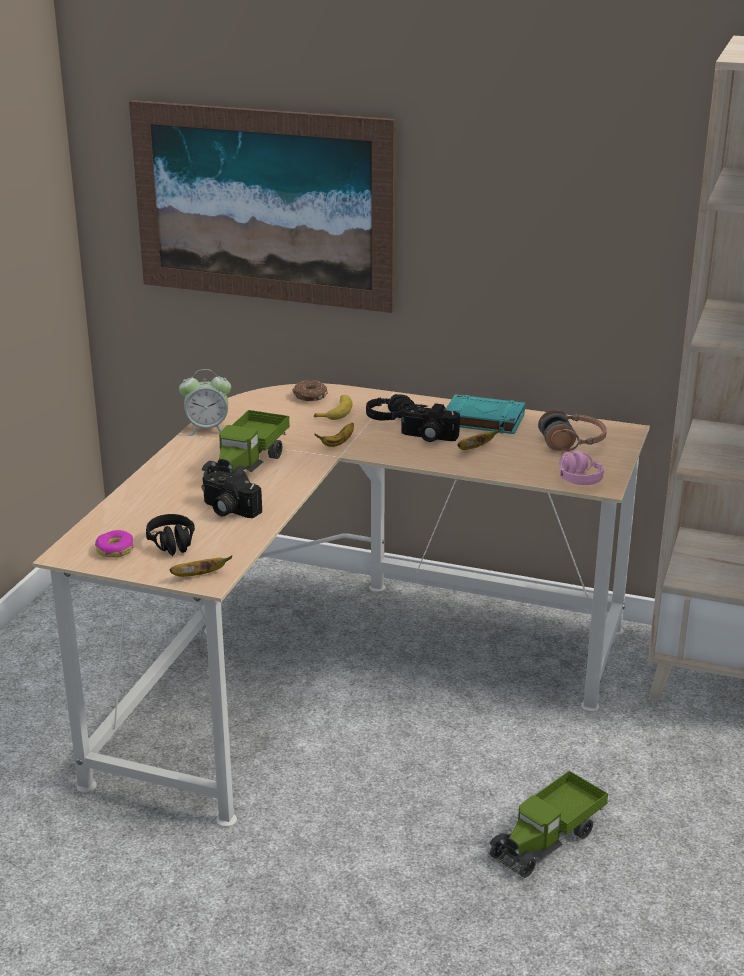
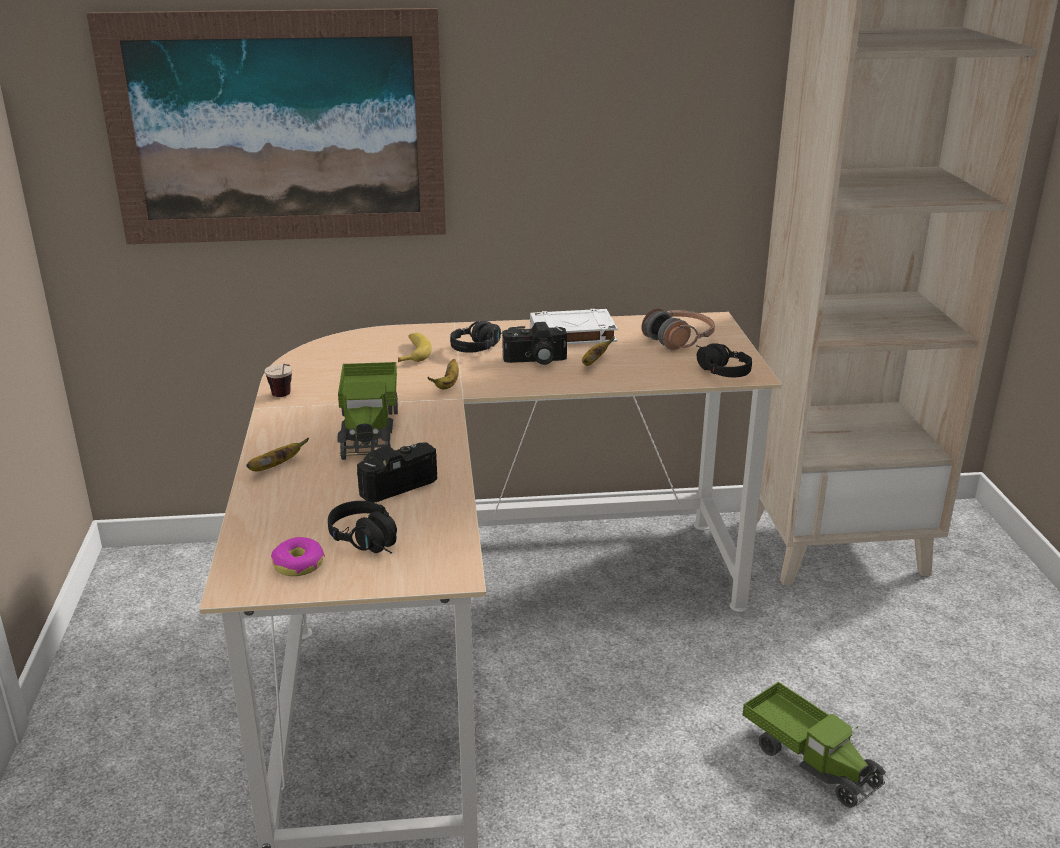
camera: 25 degrees left, 0 degrees up
(200, 575) = (434, 569): banana -> banana (275, 466)
(207, 429) = (285, 398): alarm clock -> cup
(227, 510) = (394, 483): camera -> camera turned 135 degrees clockwise
(310, 396) = (369, 342): donut -> none
(482, 420) = (571, 334): turquoise book -> white book
(547, 839) = (810, 759): toy truck -> toy truck turned 60 degrees counterclockwise
(575, 476) = (716, 370): pink headphones -> black headphones

